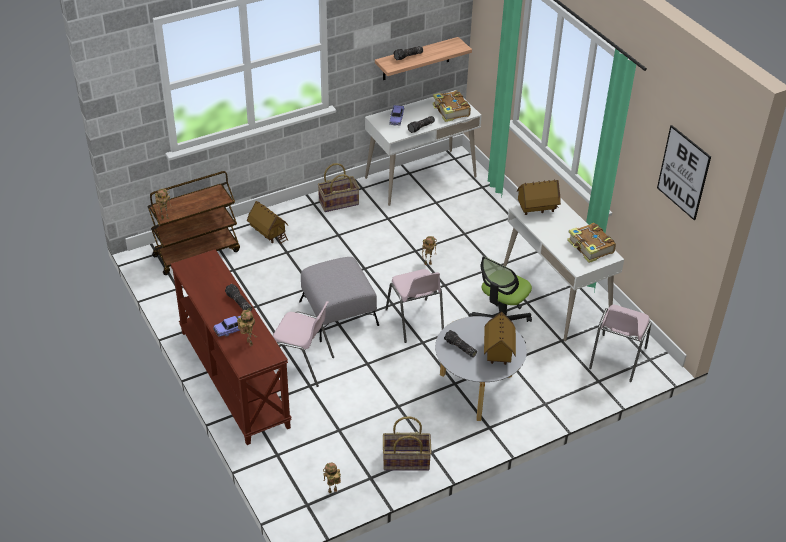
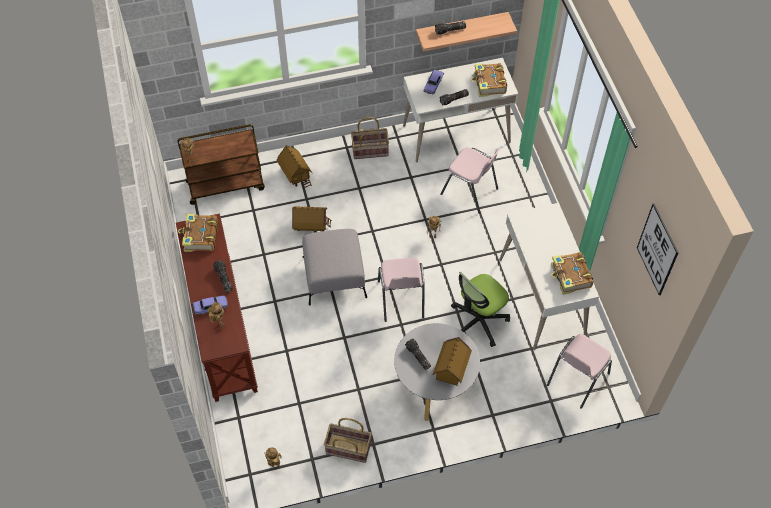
camera: 15 degrees right, 15 degrees up
(201, 271) = (200, 237): none -> book
(302, 365) = (285, 328): pink chair -> pink chair (470, 192)
(537, 209) = (534, 221): toy house -> toy house (311, 226)

